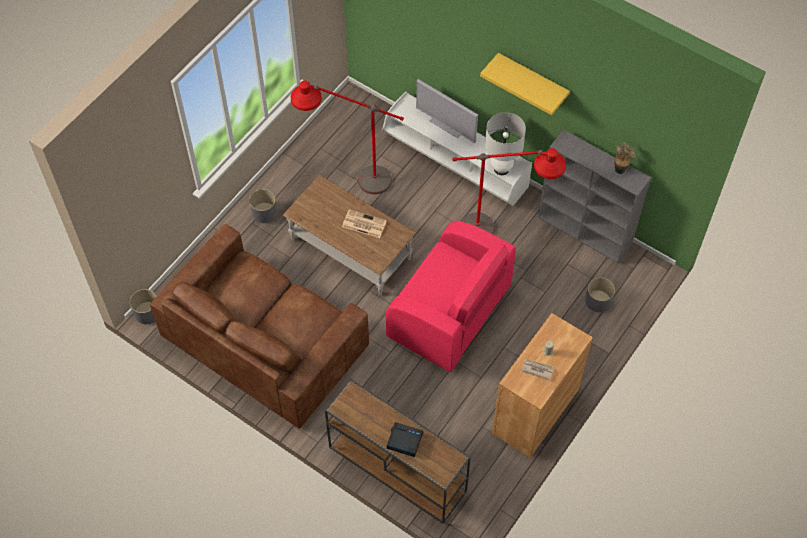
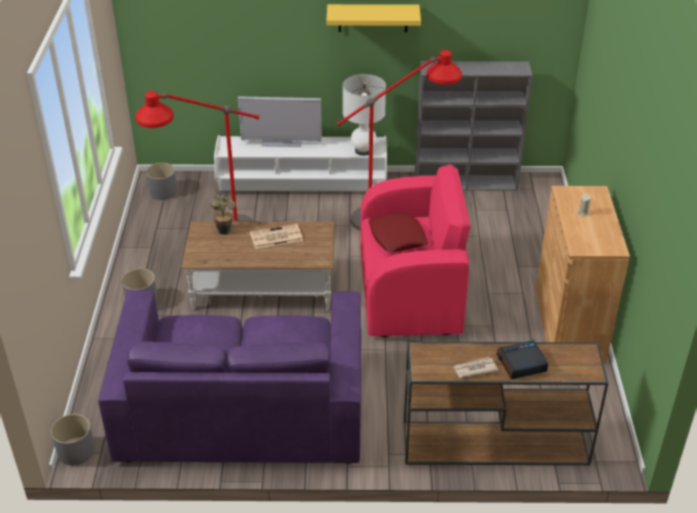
camera: 35 degrees left, 20 degrees down
(263, 341) = (241, 408): brown sofa -> purple sofa
(448, 273) = (397, 237): none -> red pillow
(537, 369) = (589, 229): newspaper -> newspaper (474, 369)
(598, 301) = (530, 222): grey planter -> grey planter (163, 191)
(620, 168) = (497, 65): potted plant -> potted plant (224, 230)

